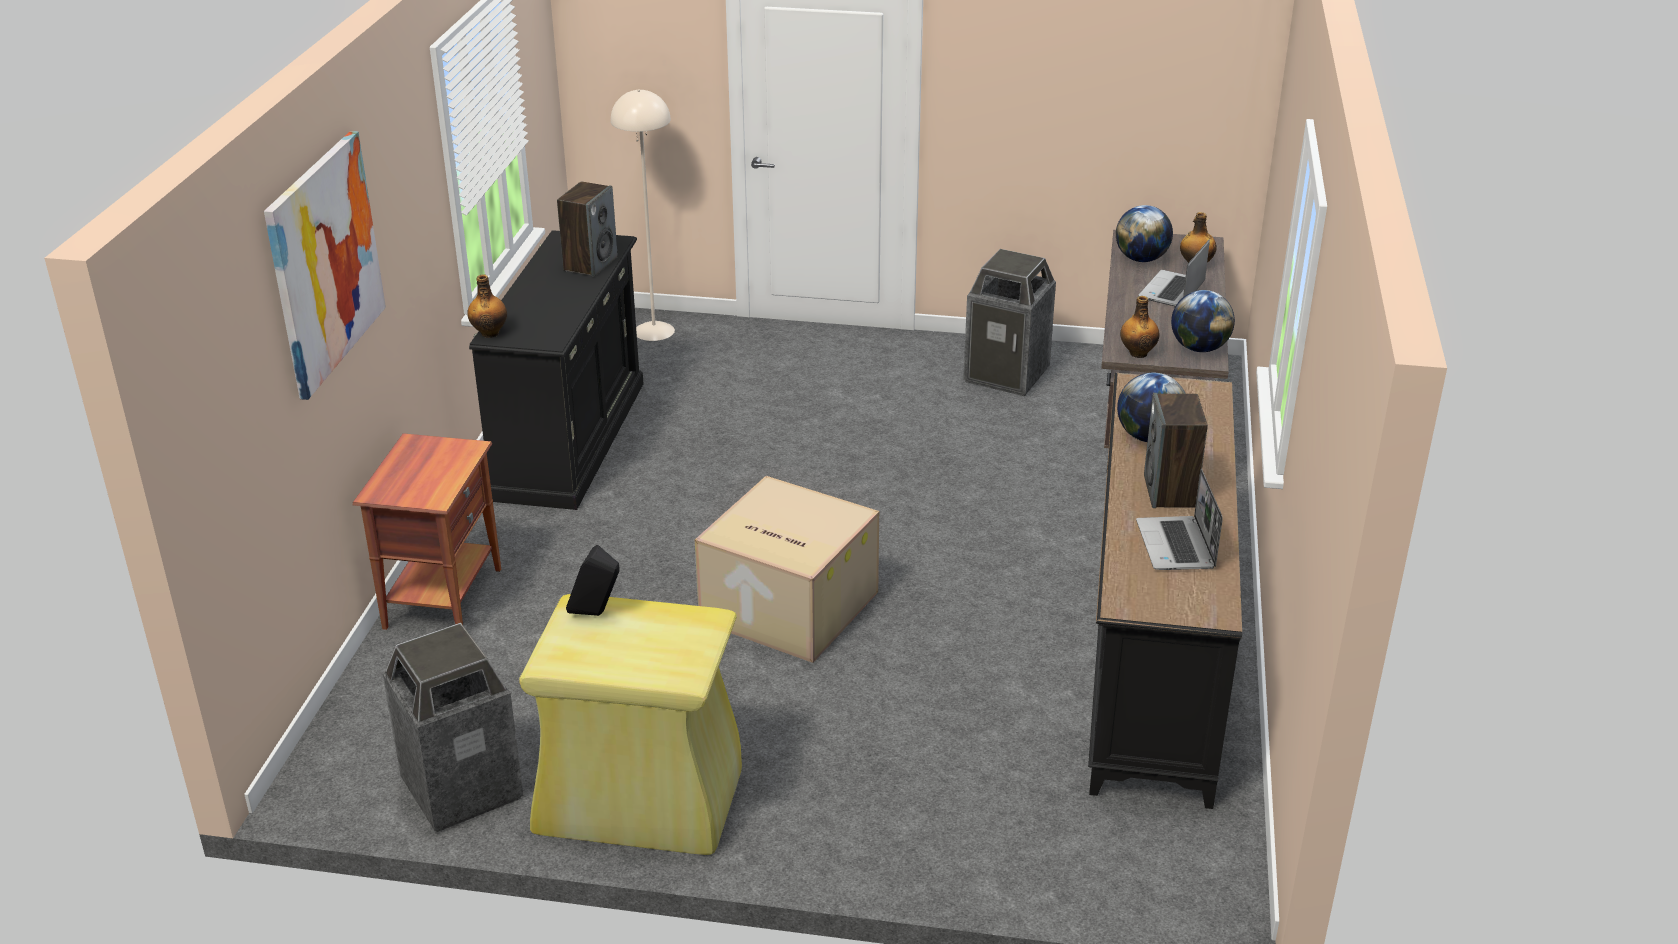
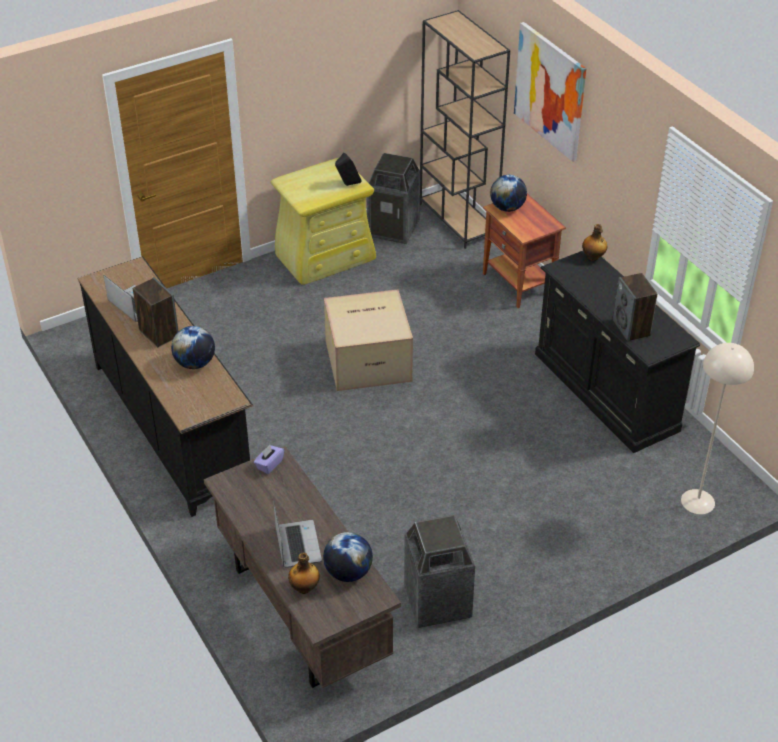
camera: 140 degrees right, 10 degrees up
(345, 742) = (458, 220): none -> bookcase
(1138, 353) = (269, 465): bottle -> purple tissue box
(1199, 348) = (236, 491): globe -> globe (507, 208)

